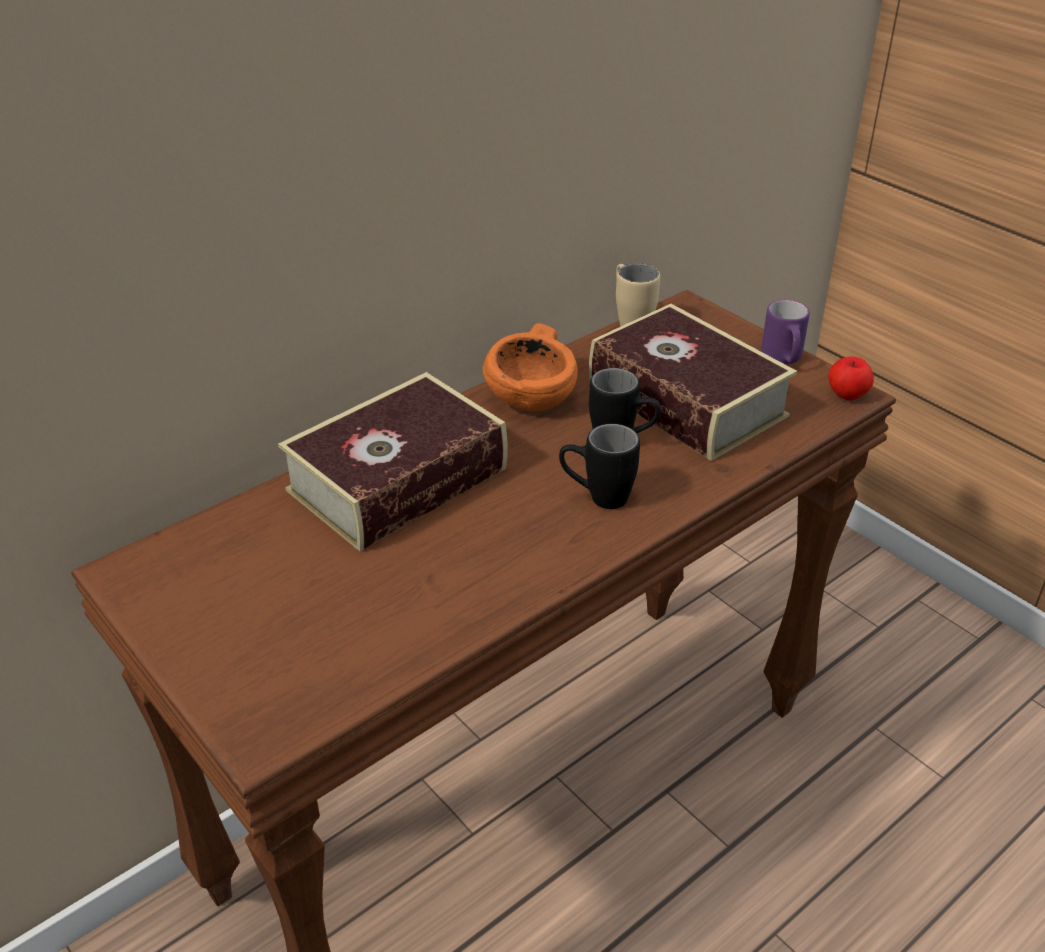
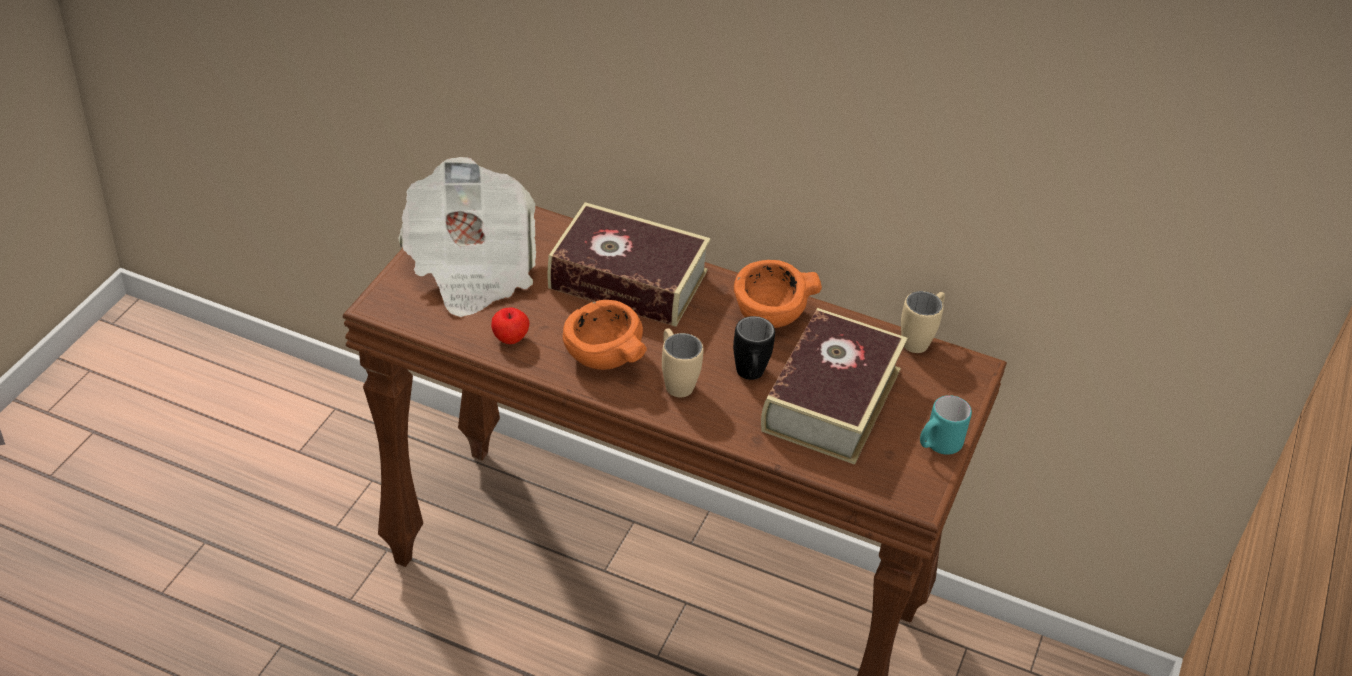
camera: 60 degrees right, 5 degrees up
(260, 613) = (470, 267): none -> newspaper
(518, 543) = (602, 356): none -> orange bowl
(596, 497) = (675, 381): black mug -> beige mug
(783, 359) = (938, 445): purple mug -> turquoise mug
(847, 394) = (914, 495): apple -> apple (510, 338)

